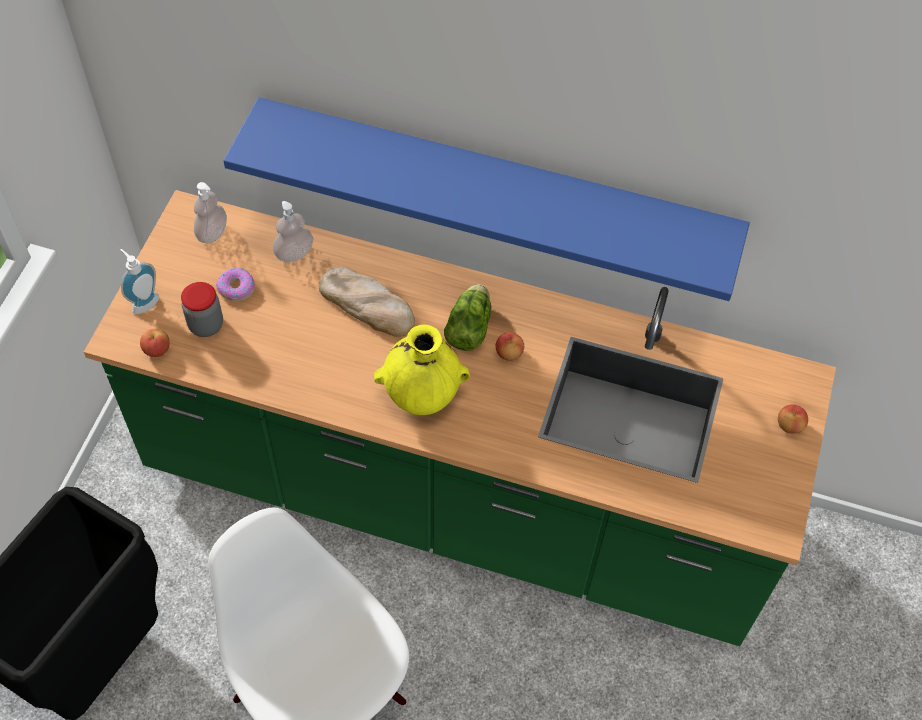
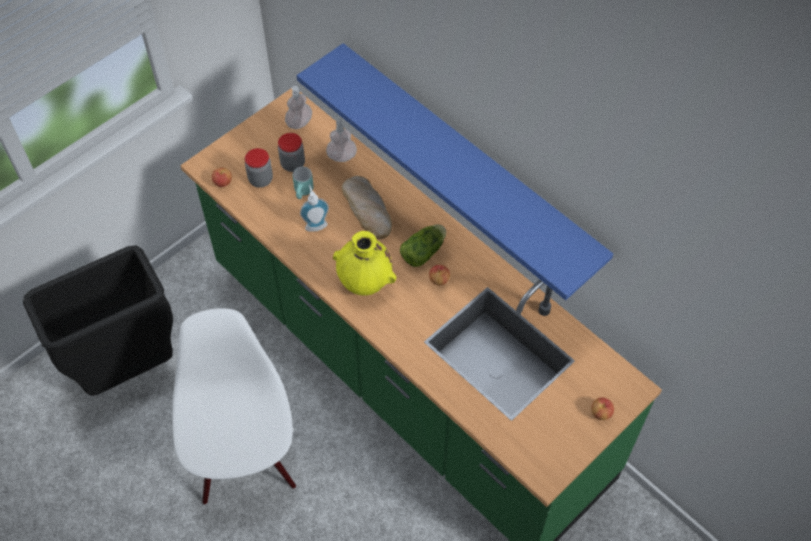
camera: 30 degrees right, 0 degrees up
(143, 302) = (232, 149): soap dispenser -> soap dispenser (315, 224)
(236, 288) = (293, 164): donut -> jar
(274, 318) = (304, 193): none -> turquoise mug

